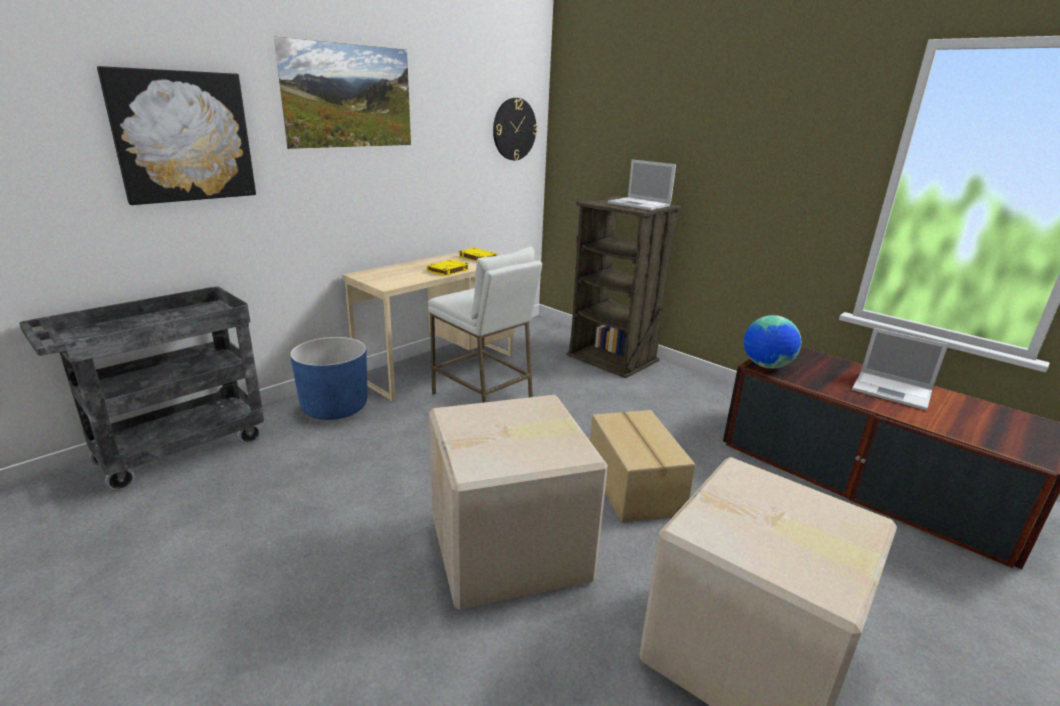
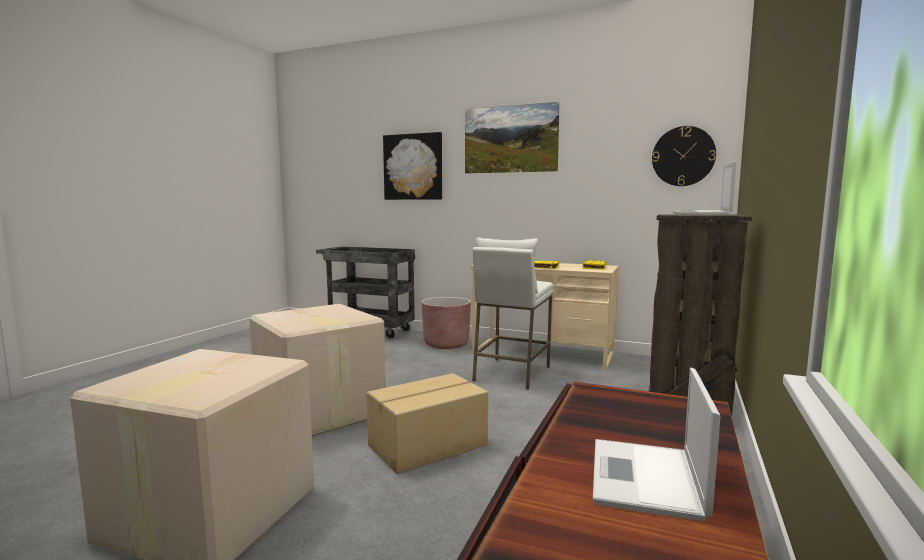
camera: 70 degrees right, 15 degrees down
(335, 407) = (446, 344): blue planter -> brown planter
(766, 366) = (599, 394): globe -> none

